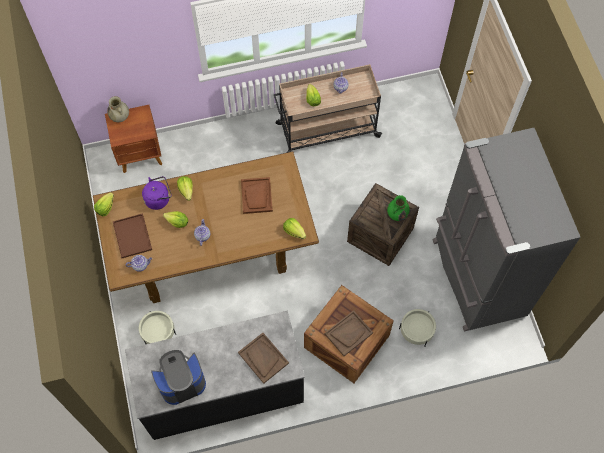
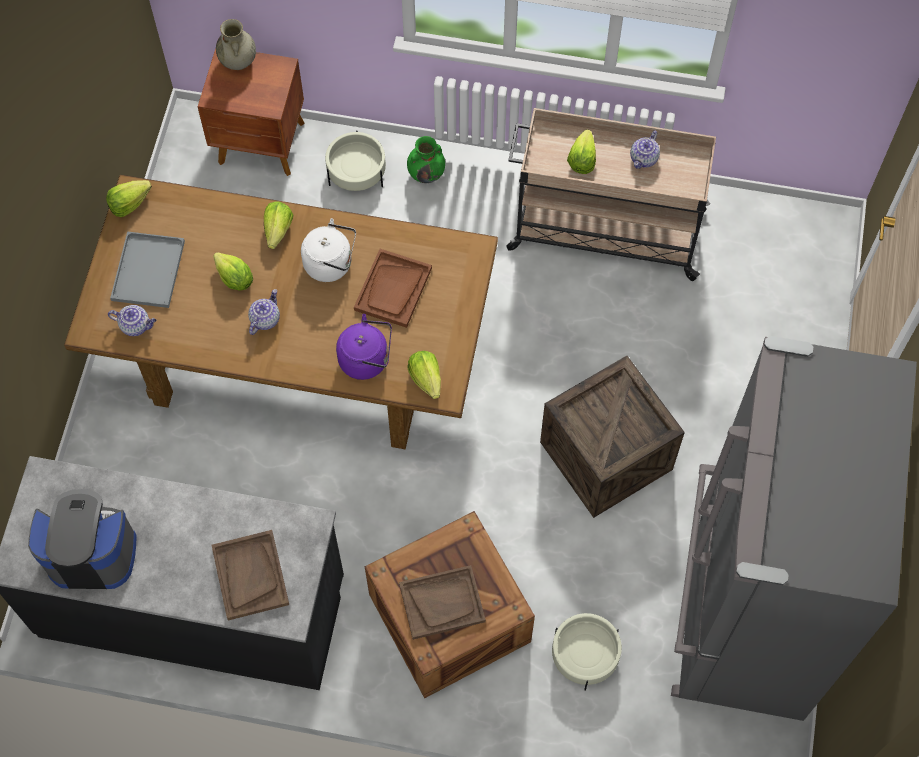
camera: 25 degrees right, 0 degrees up
(133, 237) = (149, 272): brown tray -> grey tray
(158, 332) = (138, 458): beige planter -> beige planter (356, 173)
(159, 199) = (225, 225): purple kettle -> purple kettle (367, 360)
(221, 196) = (331, 264): none -> white kettle
(397, 214) = (638, 428): green vase -> green vase (426, 173)

